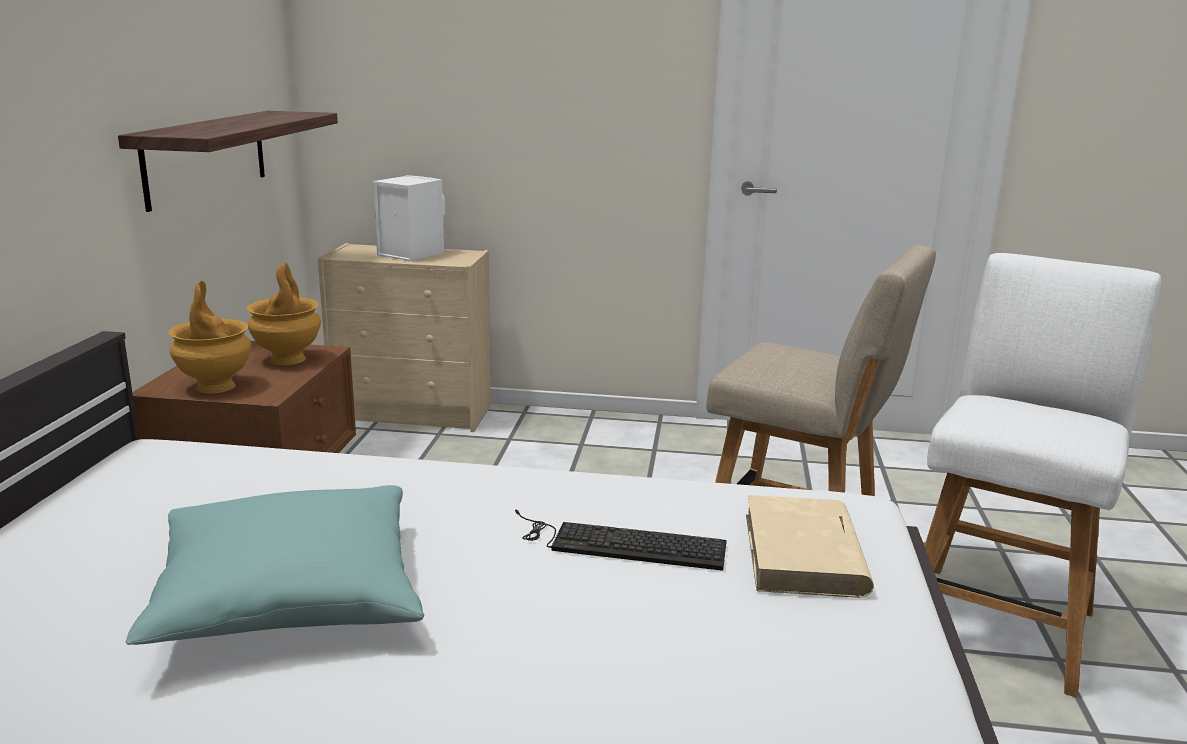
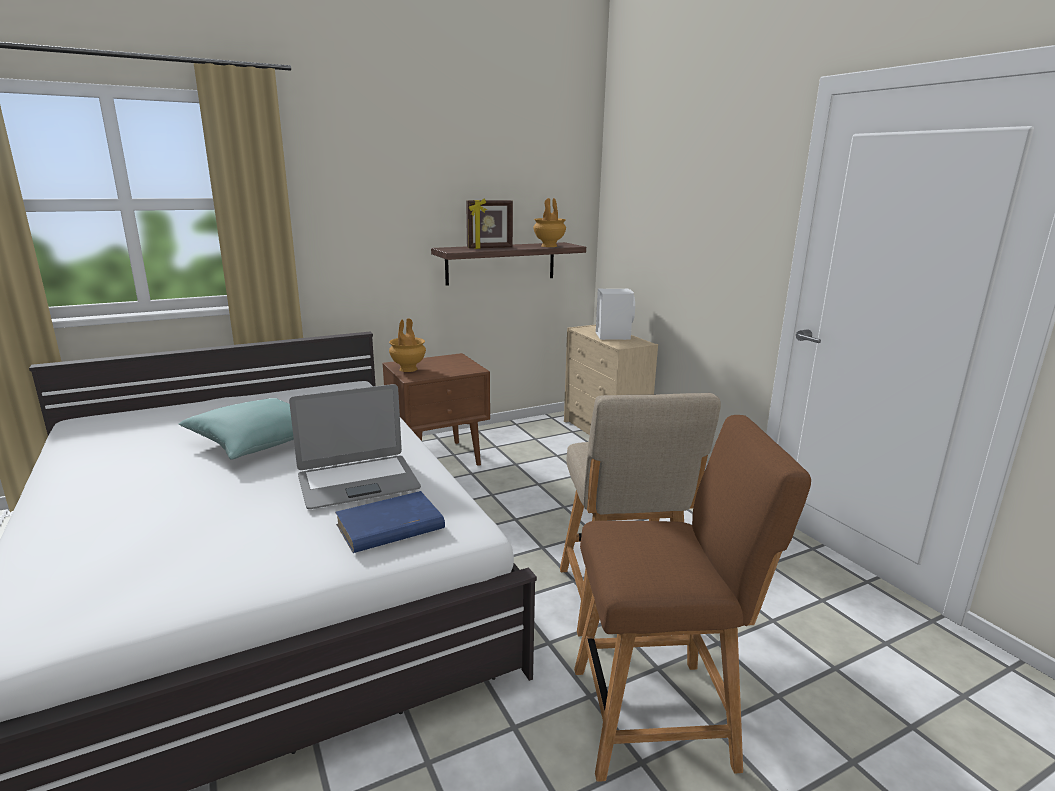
camera: 55 degrees right, 0 degrees up
(227, 126) = (490, 248): none -> picture frame
(288, 359) = (455, 368): brown vase -> brown vase (549, 246)
(618, 543) = (358, 482): keyboard -> laptop
(804, 554) = (389, 527): beige book -> blue book
(998, 620) = (660, 716): white chair -> brown chair

